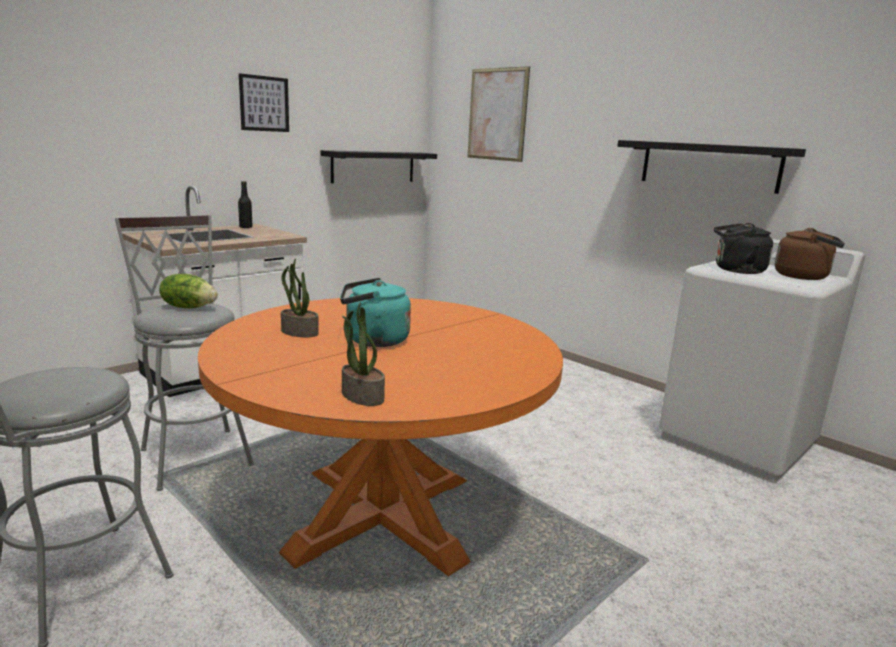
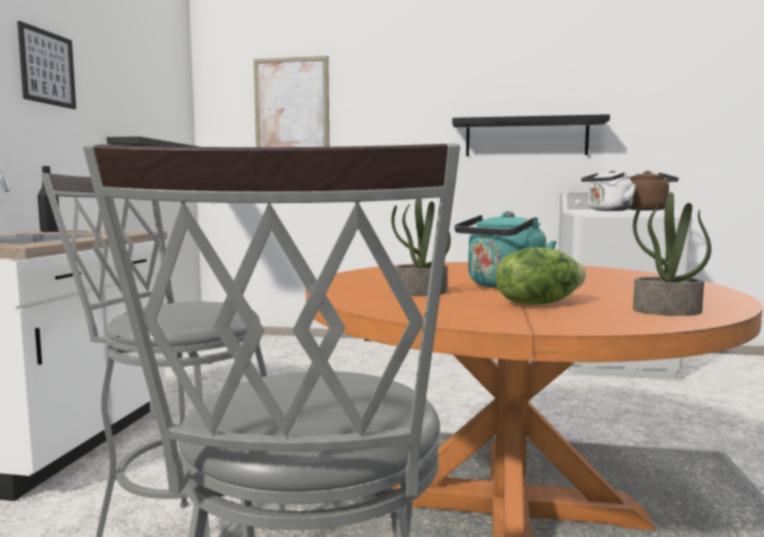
camera: 35 degrees left, 10 degrees down
(189, 307) = (183, 306): lettuce -> lettuce (538, 303)
(736, 270) = (607, 210): black kettle -> white kettle

